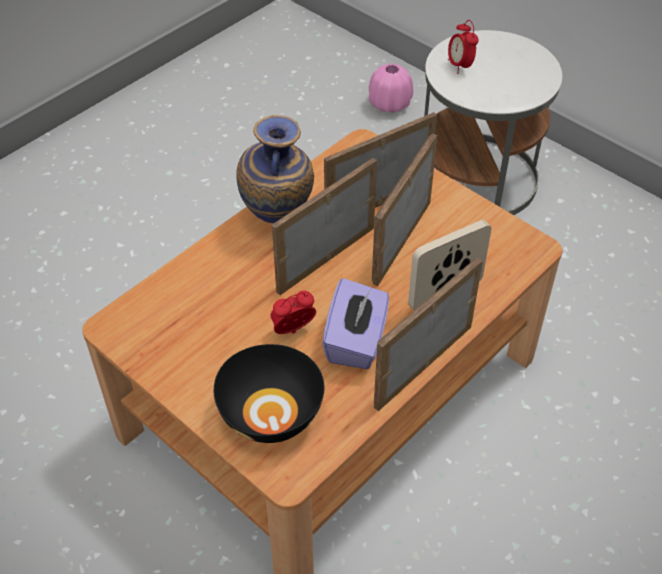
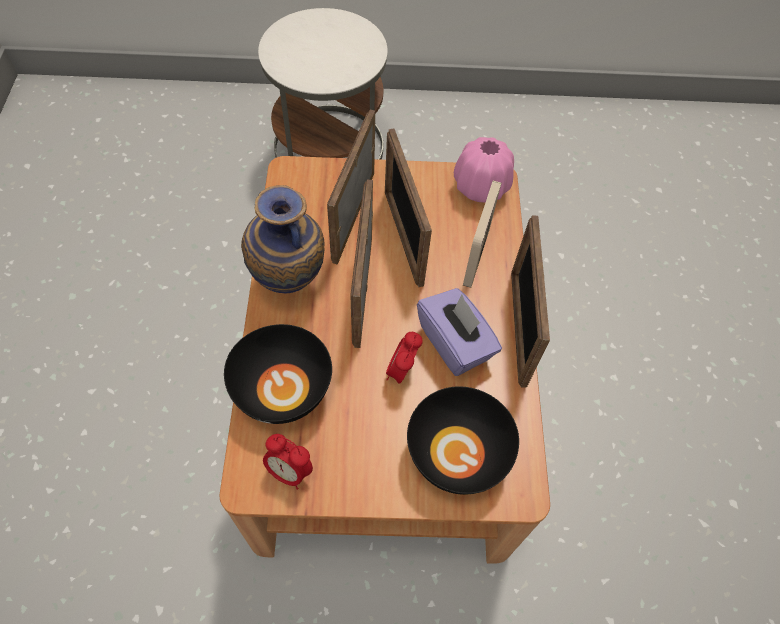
camera: 45 degrees left, 10 degrees up
(195, 284) = (281, 389): none -> black bowl
(390, 104) = (207, 123): pink vase -> pink vase (481, 187)
(460, 66) = (296, 59): alarm clock -> alarm clock (289, 471)

